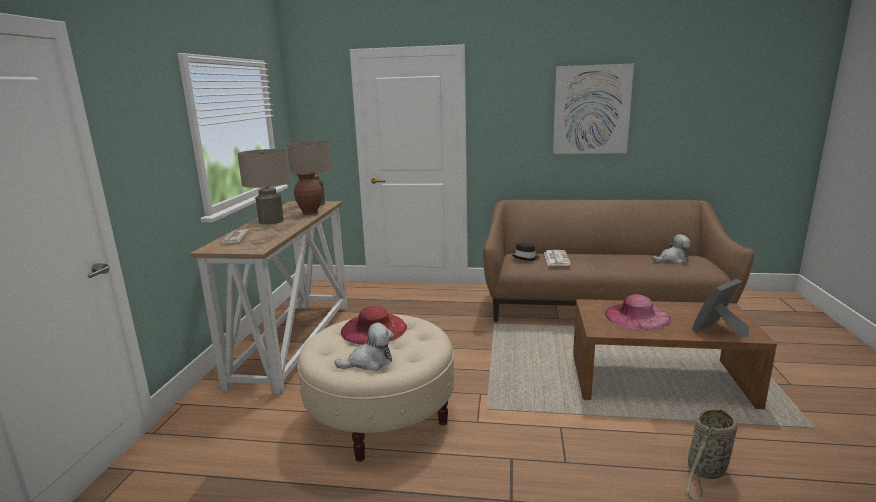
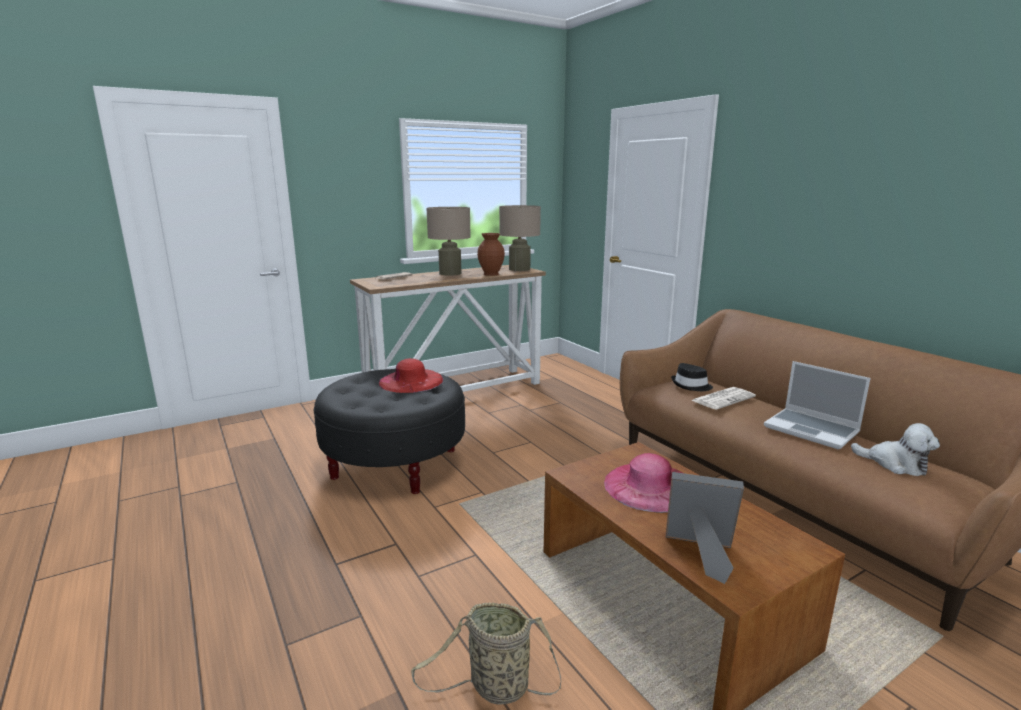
camera: 50 degrees right, 0 degrees up
(369, 362) = (354, 397): plush toy -> none
(381, 417) = (395, 463): beige ottoman -> black ottoman
(591, 110) = (875, 189): picture -> none
(620, 258) = (812, 430): none -> laptop

